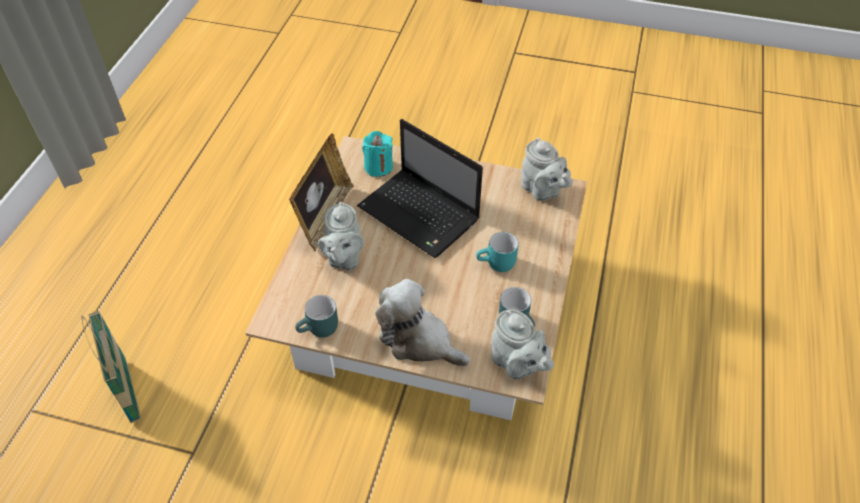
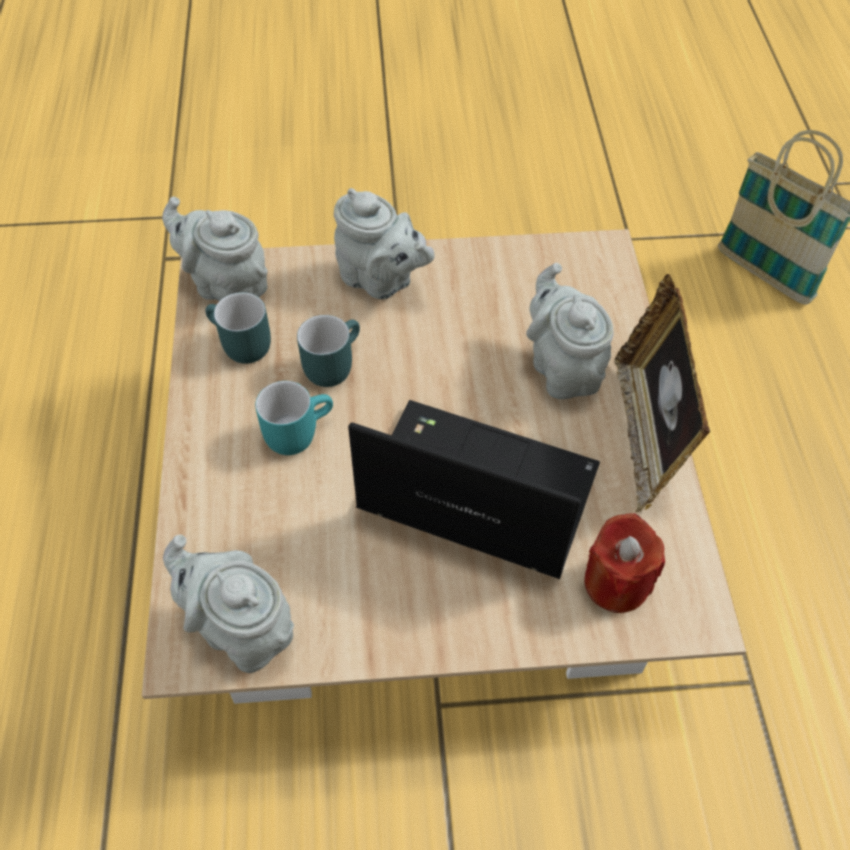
camera: 160 degrees right, 5 degrees up
(320, 330) = (528, 256): turquoise mug -> turquoise mug (331, 363)
(378, 167) = (616, 582): turquoise candle -> red candle
(419, 340) = (381, 280): plush toy -> grey teapot

